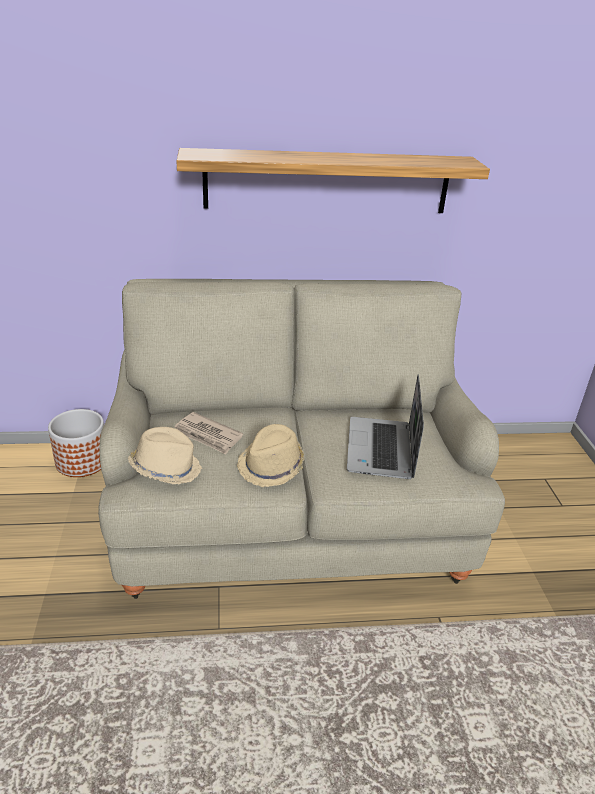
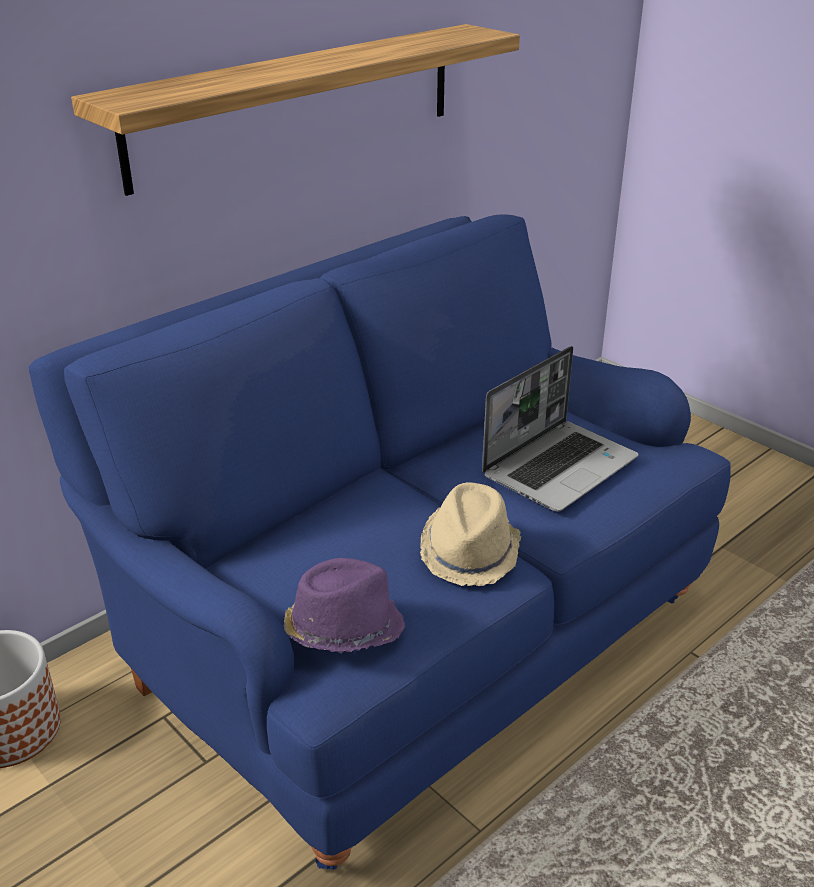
camera: 35 degrees left, 0 degrees up
(166, 468) = (342, 629): beige hat -> purple hat
(208, 435) = (339, 555): newspaper -> none
(290, 513) = (405, 629): beige sofa -> blue sofa
(381, 450) = (559, 466): laptop -> laptop turned 105 degrees counterclockwise

